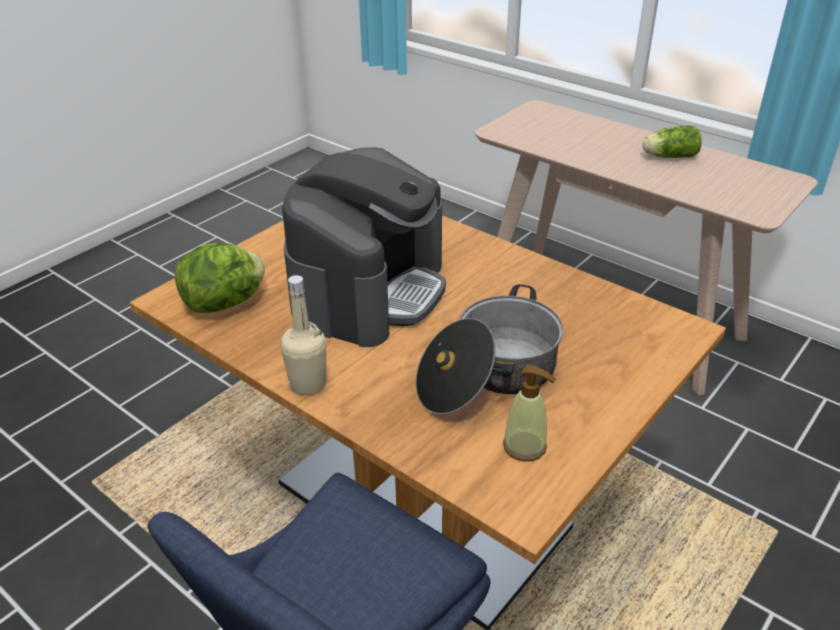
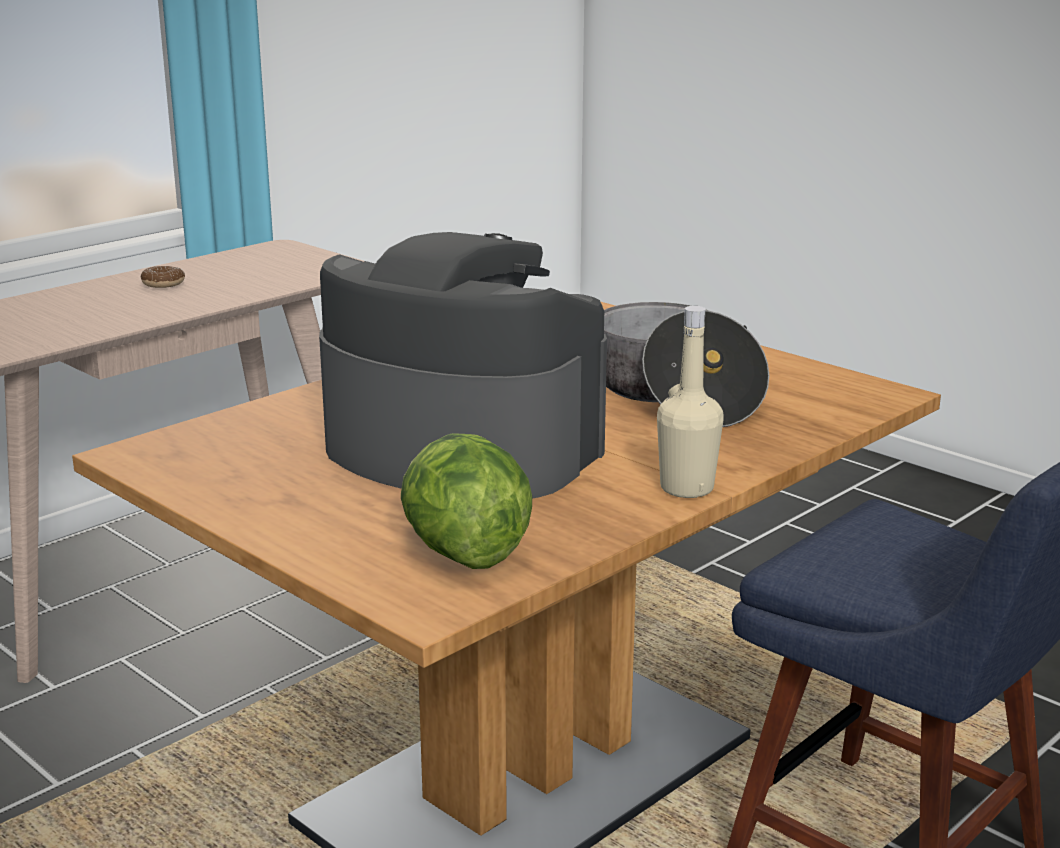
camera: 85 degrees left, 15 degrees down
(525, 446) = (792, 386): soap dispenser -> none
(668, 156) = (163, 284): lettuce -> donut

